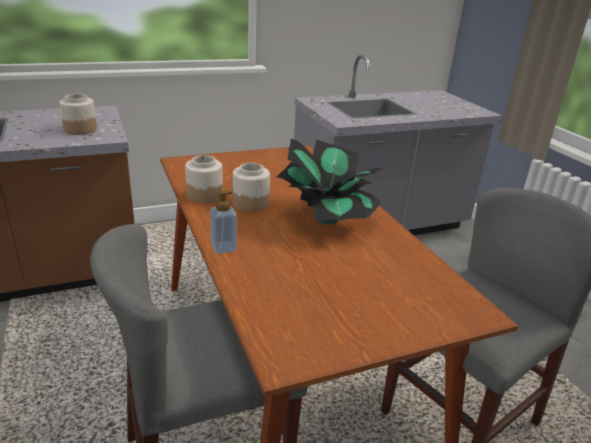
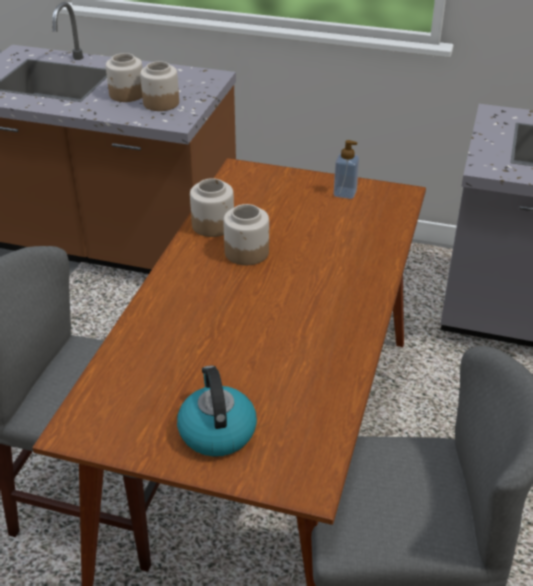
camera: 40 degrees right, 10 degrees up
(42, 130) = (127, 95): none -> jar
(223, 248) = (158, 296): soap dispenser -> soap dispenser (345, 193)
(327, 218) = (304, 303): potted plant -> none
(383, 310) = (216, 431): none -> kettle

